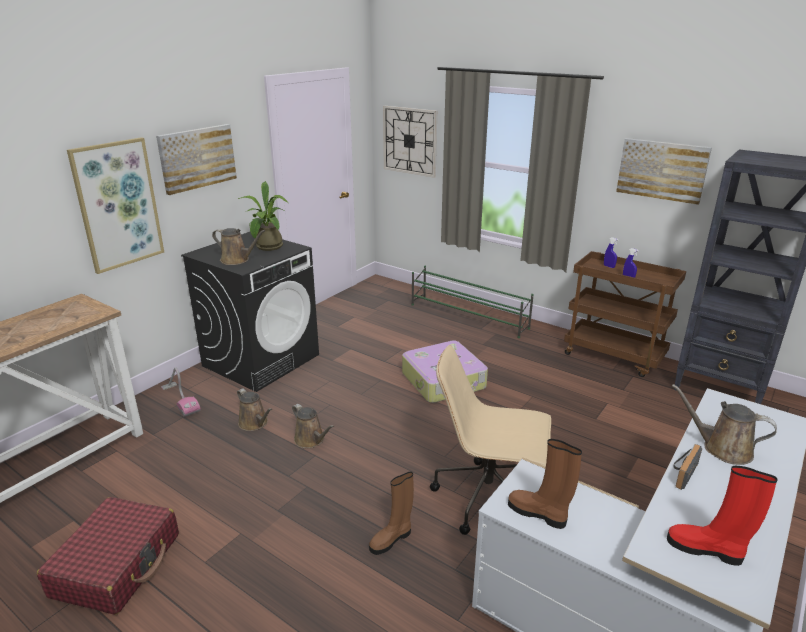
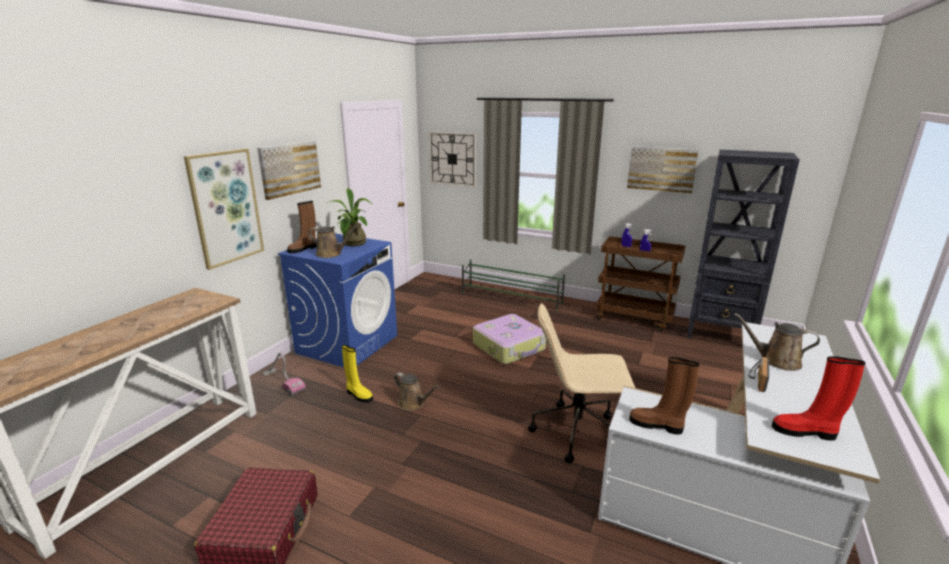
camera: 10 degrees left, 5 degrees down
(255, 423) = (358, 395): brown watering can -> yellow boot
(261, 360) = (348, 344): black washing machine -> blue washing machine
(391, 539) = (510, 474): brown boot -> brown boot (303, 249)

